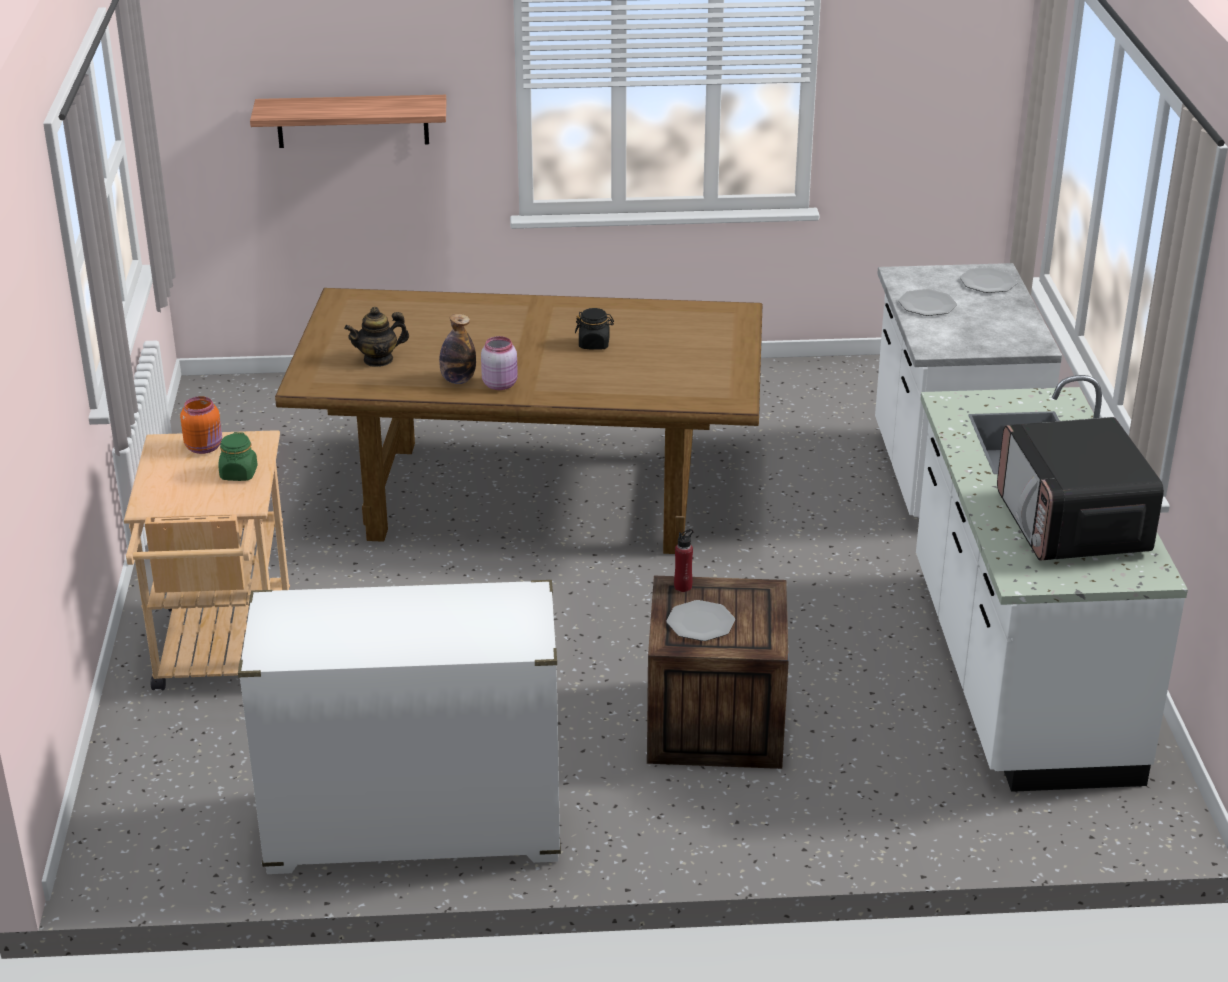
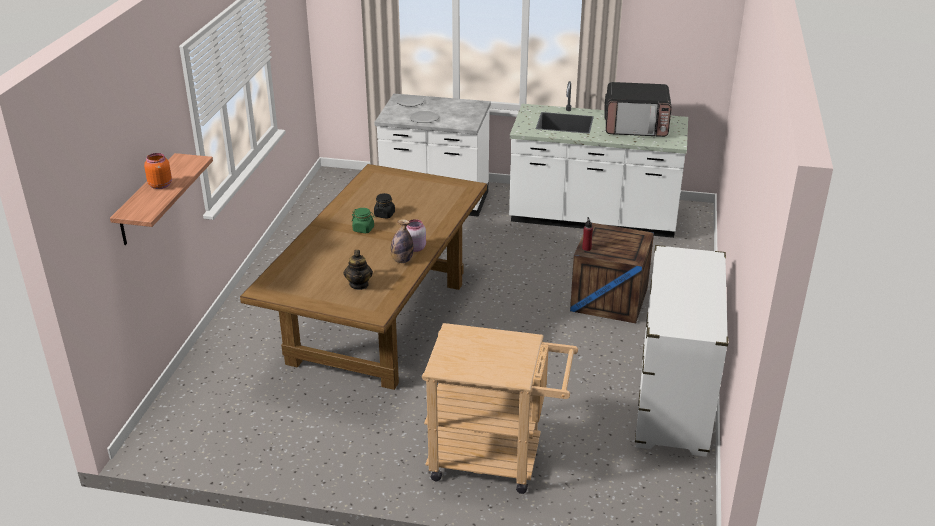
camera: 75 degrees left, 0 degrees up
(205, 447) = (453, 351): orange jar -> orange jar (160, 185)
(239, 474) = (493, 340): green jar -> green jar (363, 229)
(700, 623) = (619, 248): plate -> none

